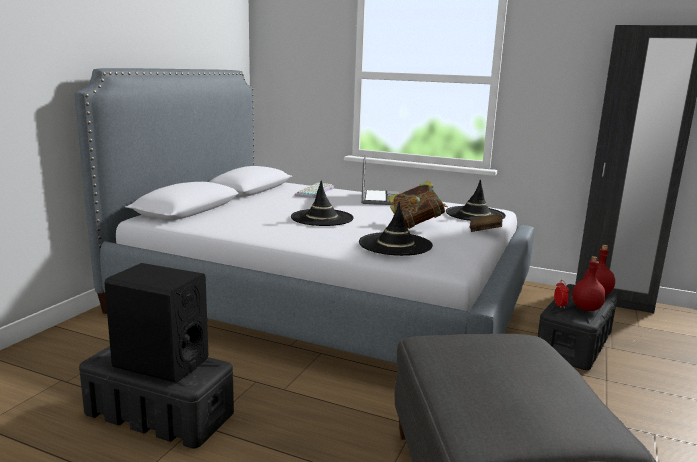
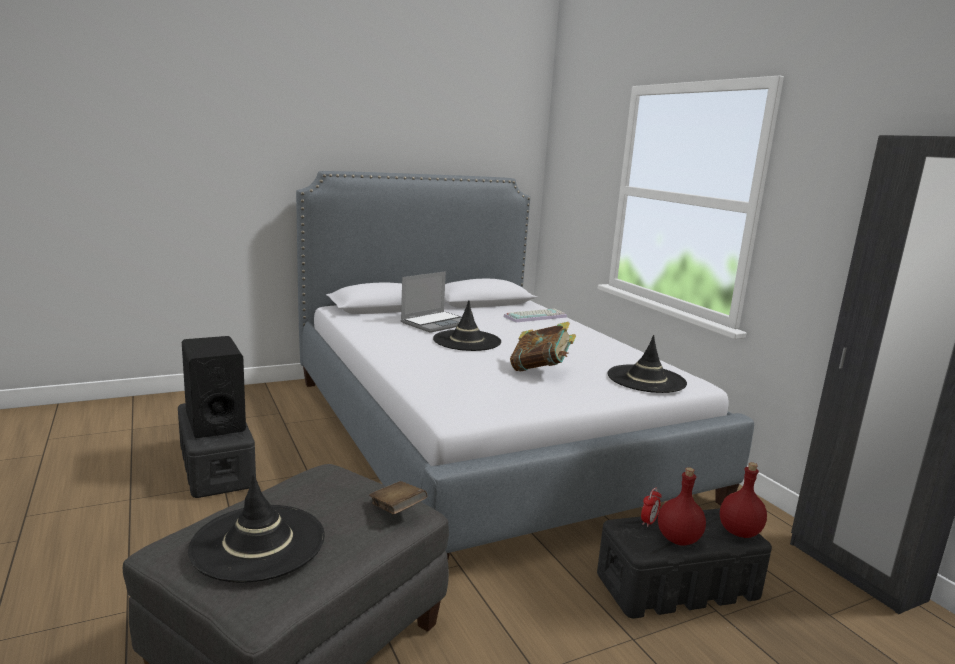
camera: 40 degrees right, 0 degrees up
(379, 199) = (582, 338): laptop -> laptop (436, 323)
(395, 244) = (457, 380): black hat -> black hat (258, 543)
(485, 231) = (603, 397): brown book -> brown book (397, 510)

